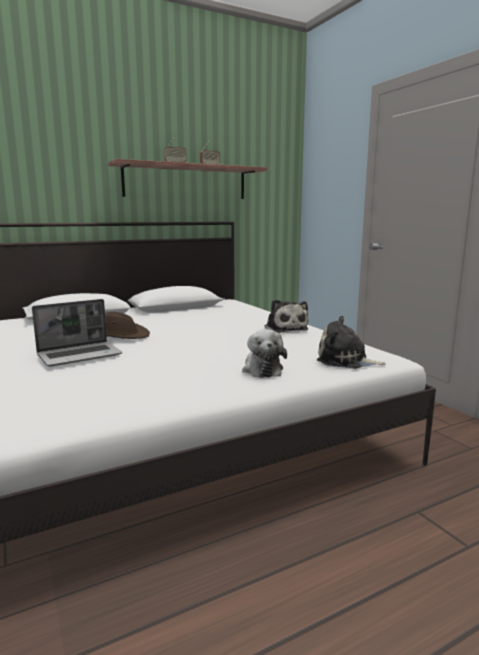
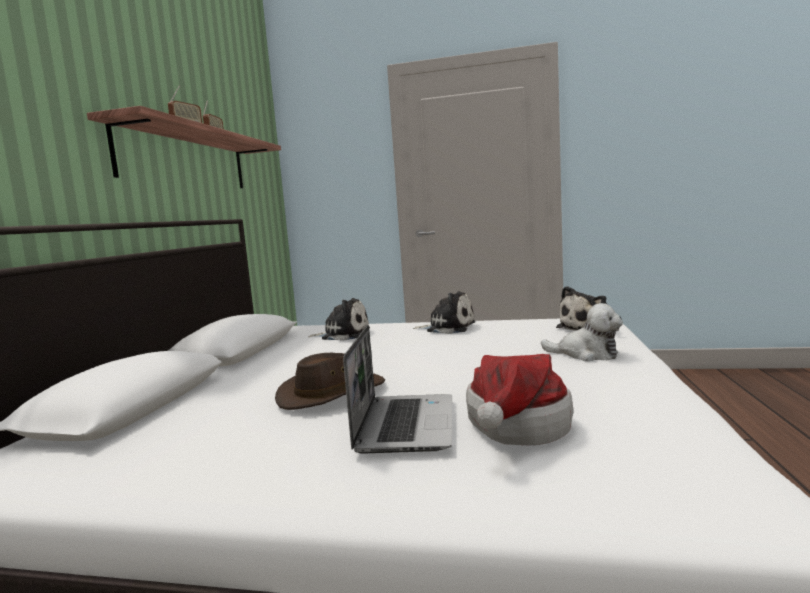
camera: 50 degrees left, 5 degrees down
(85, 373) = (515, 427): none -> hat
(232, 314) = (343, 335): none -> plush toy

